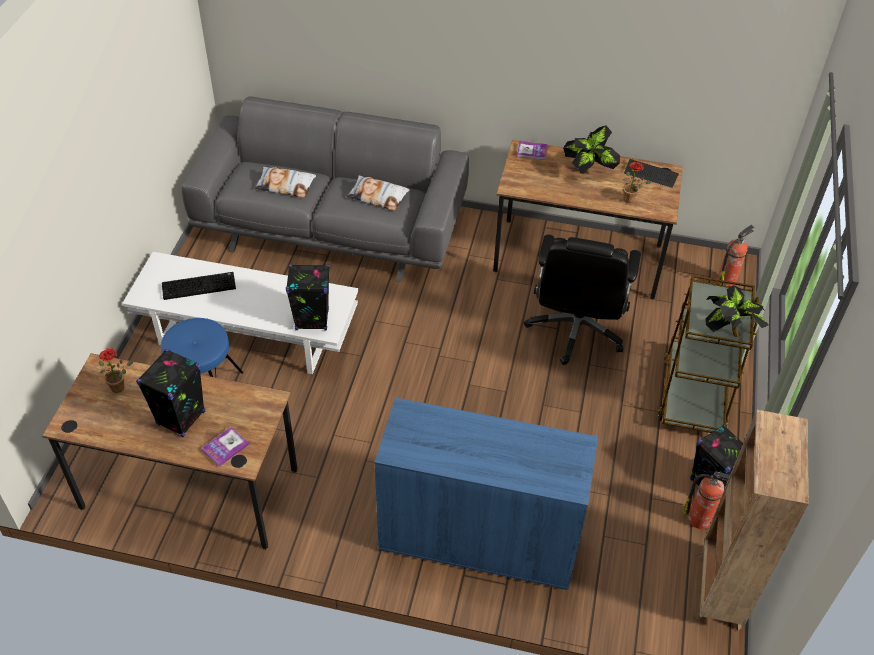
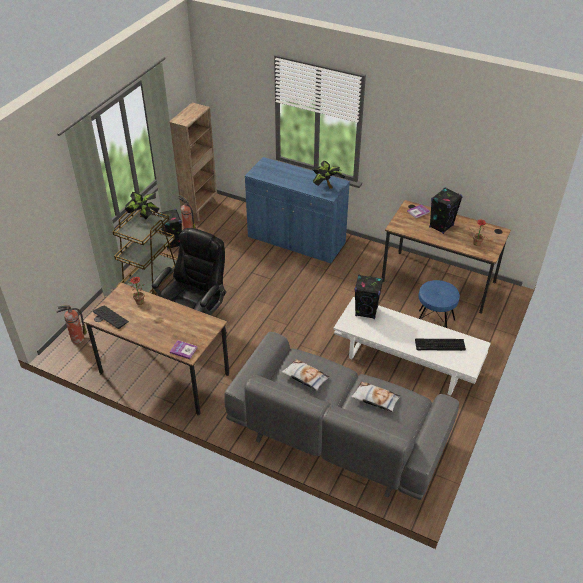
camera: 165 degrees left, 5 degrees down
(589, 172) = (152, 326): potted plant -> potted plant (326, 187)

